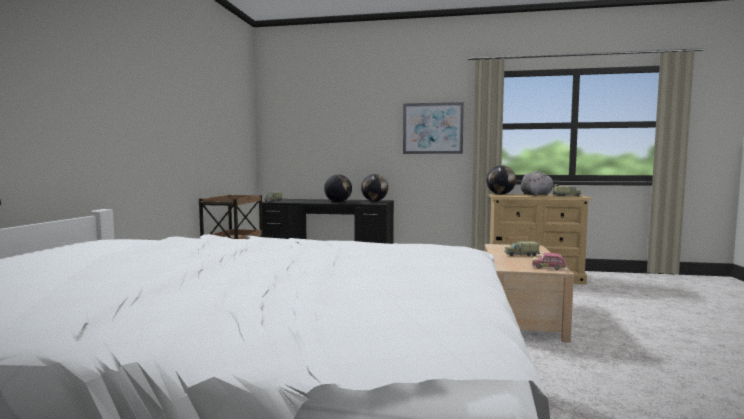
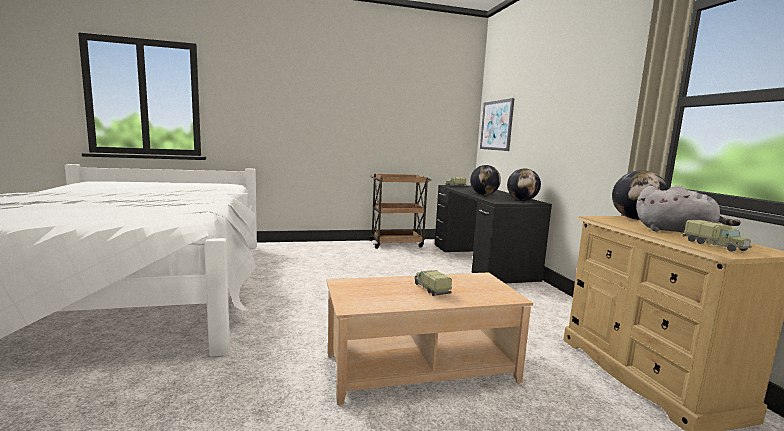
camera: 65 degrees right, 5 degrees up
(432, 128) = (601, 110): picture -> picture (496, 125)
(548, 268) = (361, 302): toy car -> none

